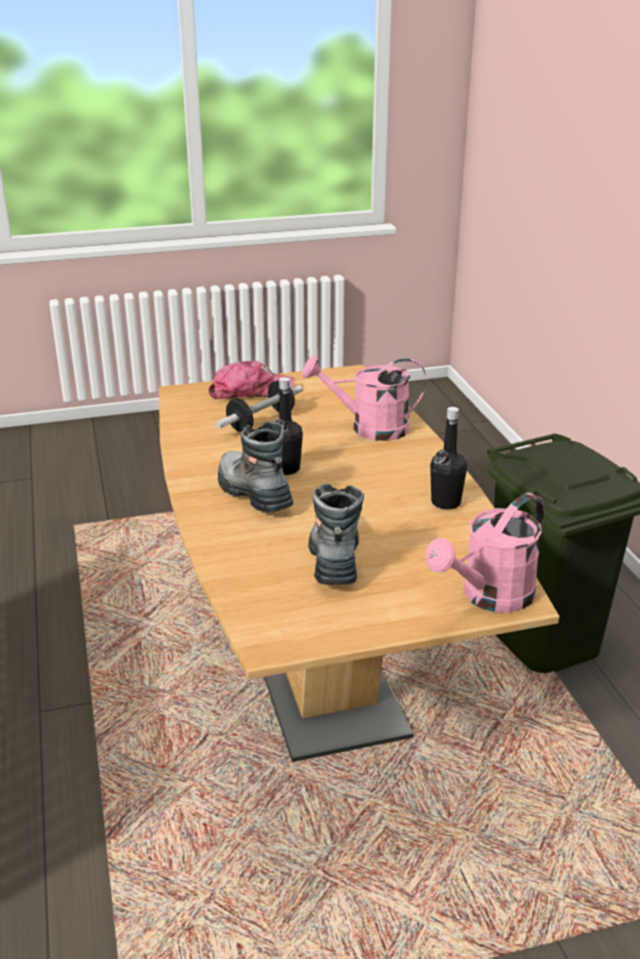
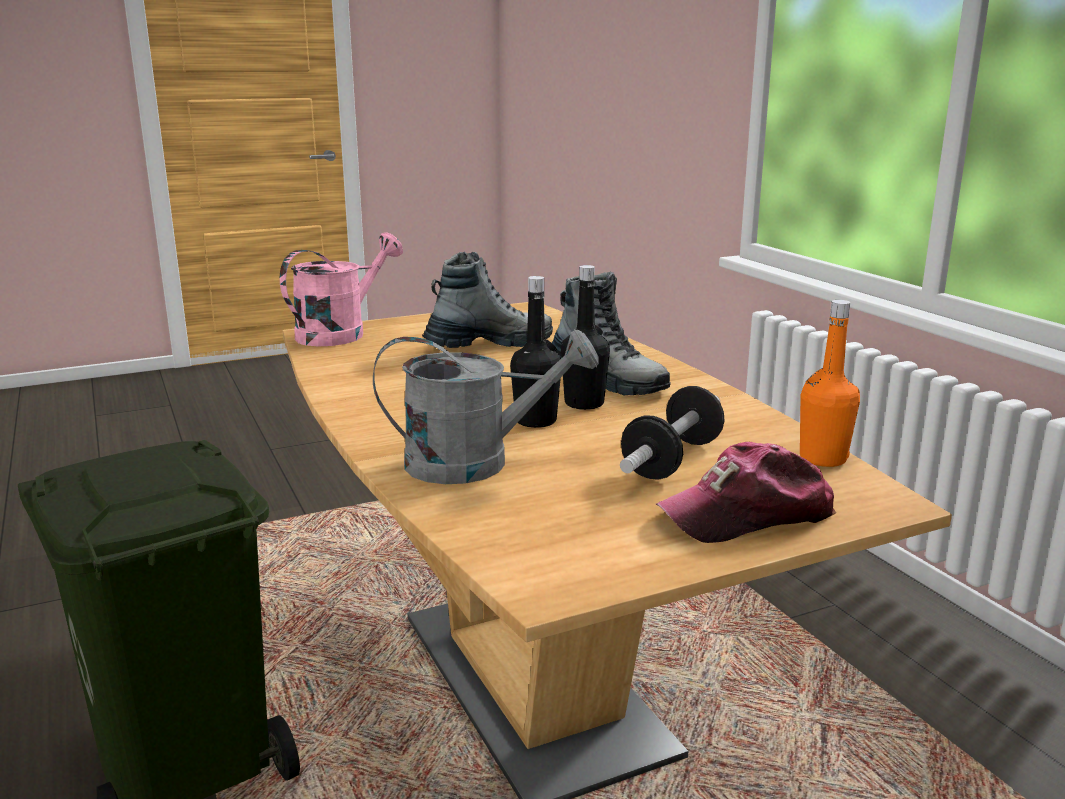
camera: 170 degrees right, 10 degrees down
(180, 416) = (823, 458): none -> orange bottle
(335, 557) = (489, 344): boot -> boot turned 105 degrees counterclockwise
(369, 428) = (476, 462): pink watering can -> grey watering can
(445, 502) = (363, 386): black bottle -> black bottle (536, 421)

